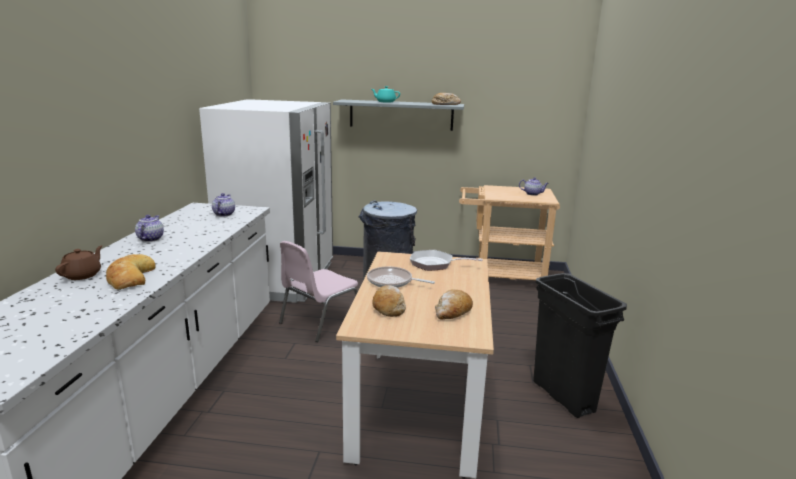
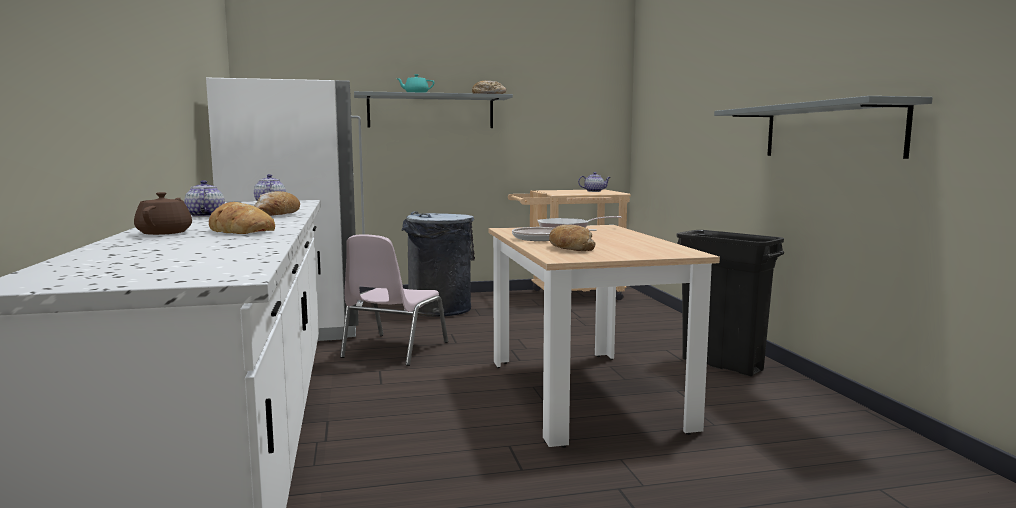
camera: 20 degrees left, 10 degrees down
(452, 312) = (640, 245): bread -> bread (276, 215)
(677, 220) = (830, 131): none -> grey shelf

